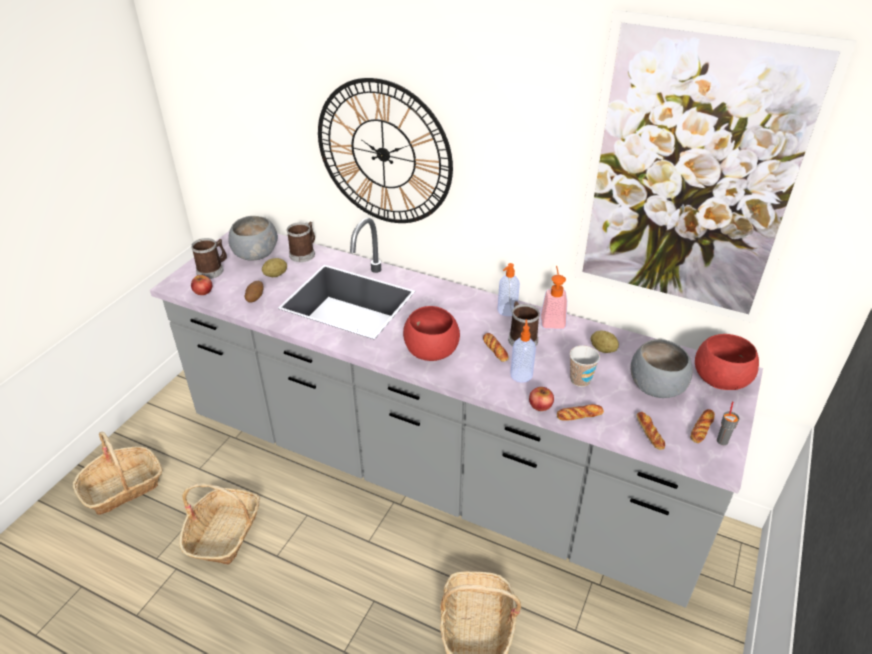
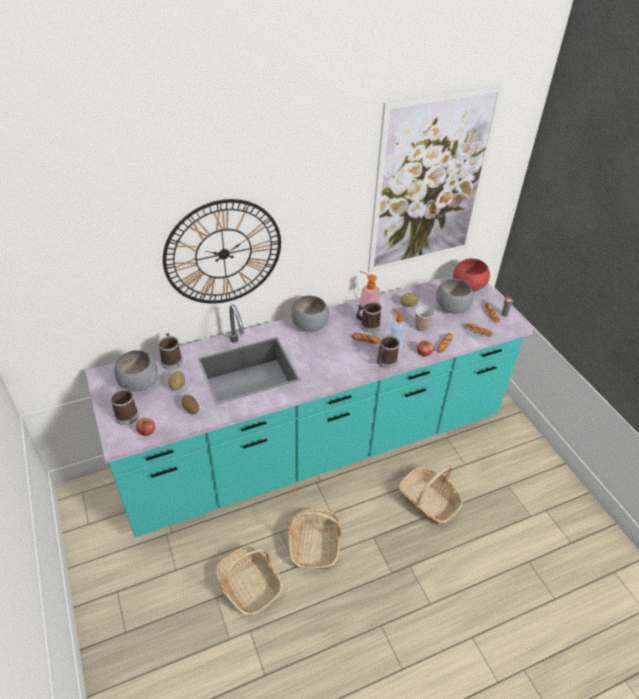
camera: 50 degrees left, 5 degrees up
(123, 487) = (140, 628): basket -> basket (315, 545)
(431, 351) = (339, 364): red bowl -> none
(436, 472) = (316, 448): grey counter -> turquoise counter
(462, 301) = (310, 325): none -> grey bowl
(480, 383) = (385, 362): none -> mug
(506, 310) = (339, 315): soap dispenser -> none

